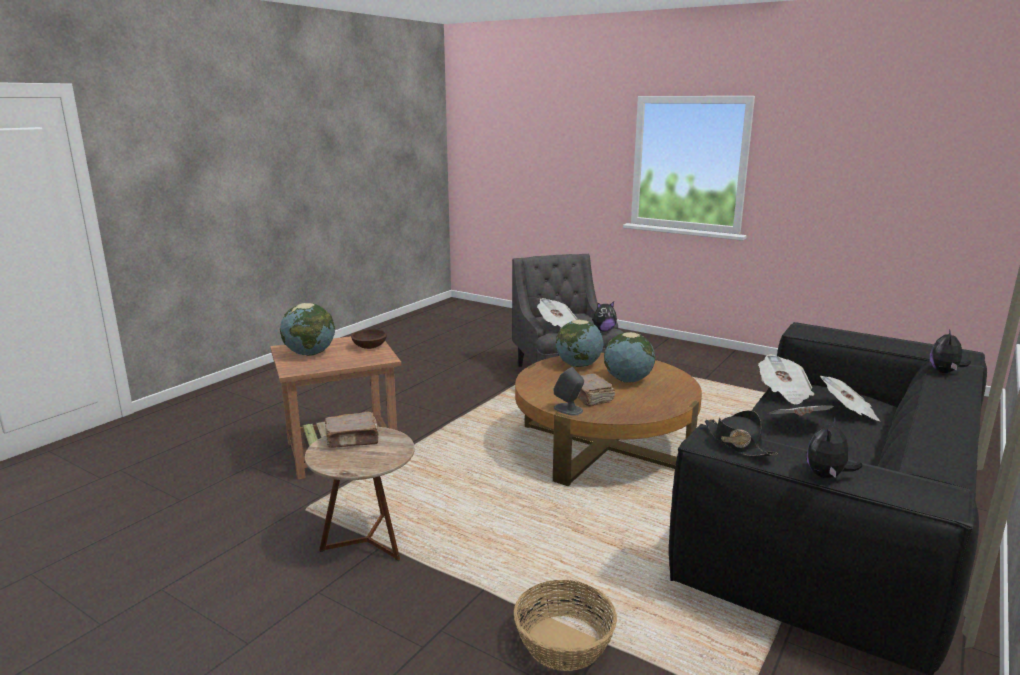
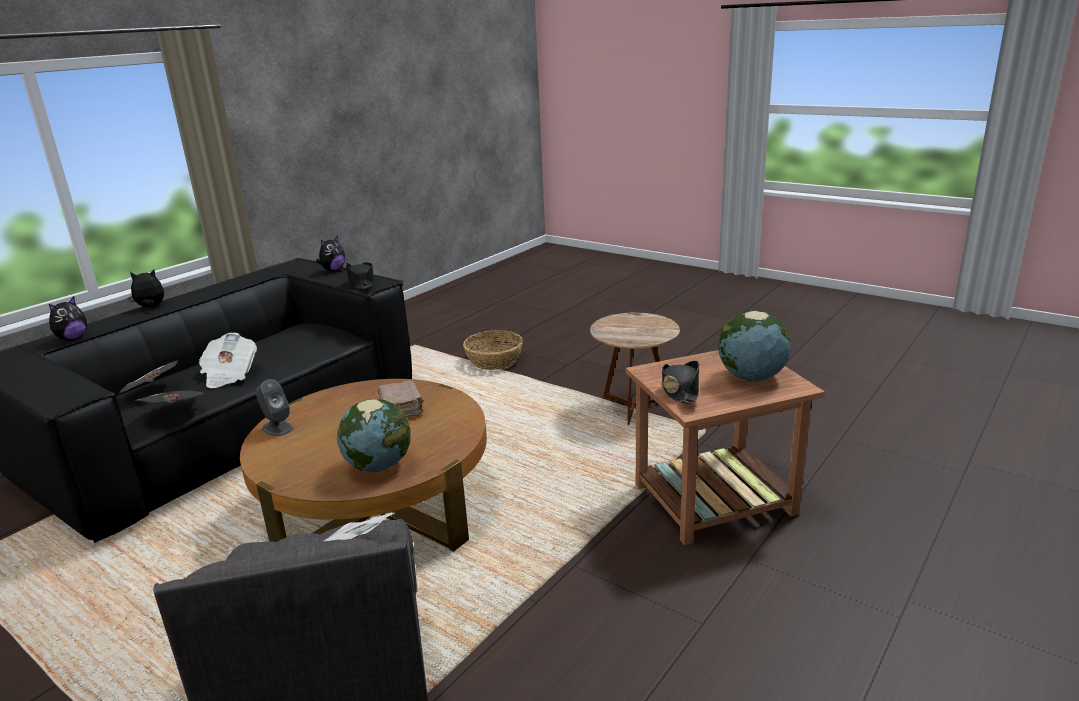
camera: 175 degrees left, 5 degrees up
(353, 439) = (645, 334): brown book -> none
(369, 347) = (680, 390): brown bowl -> black hat
(568, 409) = (436, 392): grey speaker -> grey speaker (277, 428)
(603, 330) = (271, 544): plush toy -> plush toy (151, 307)
(627, 380) = (334, 436): globe -> none

